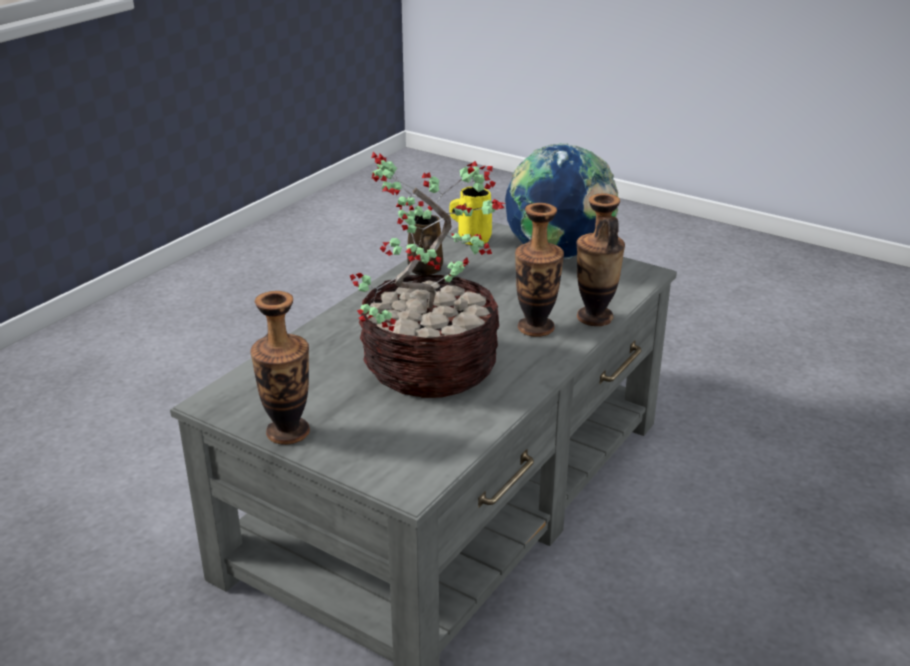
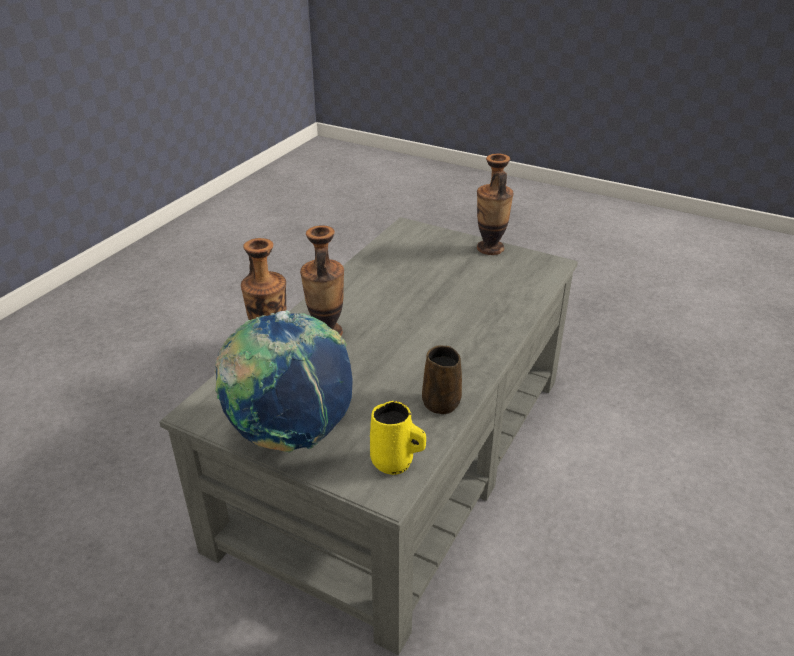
camera: 175 degrees right, 5 degrees up
(426, 368) = (413, 293): potted plant -> none

